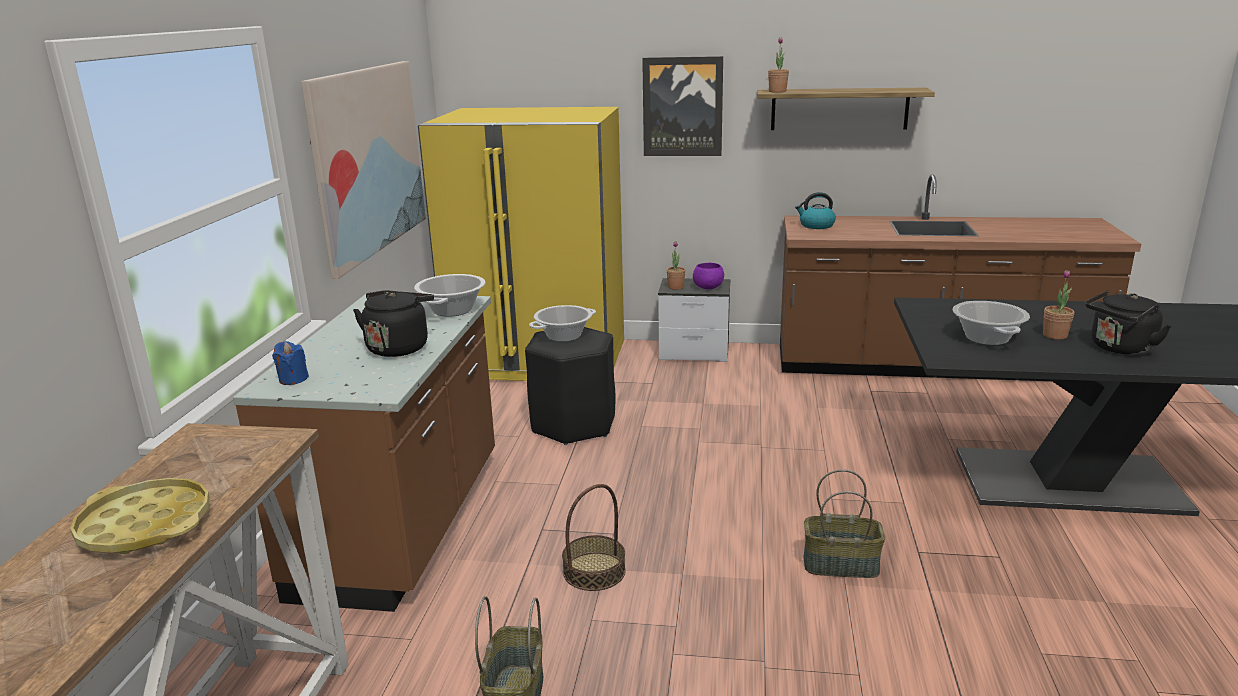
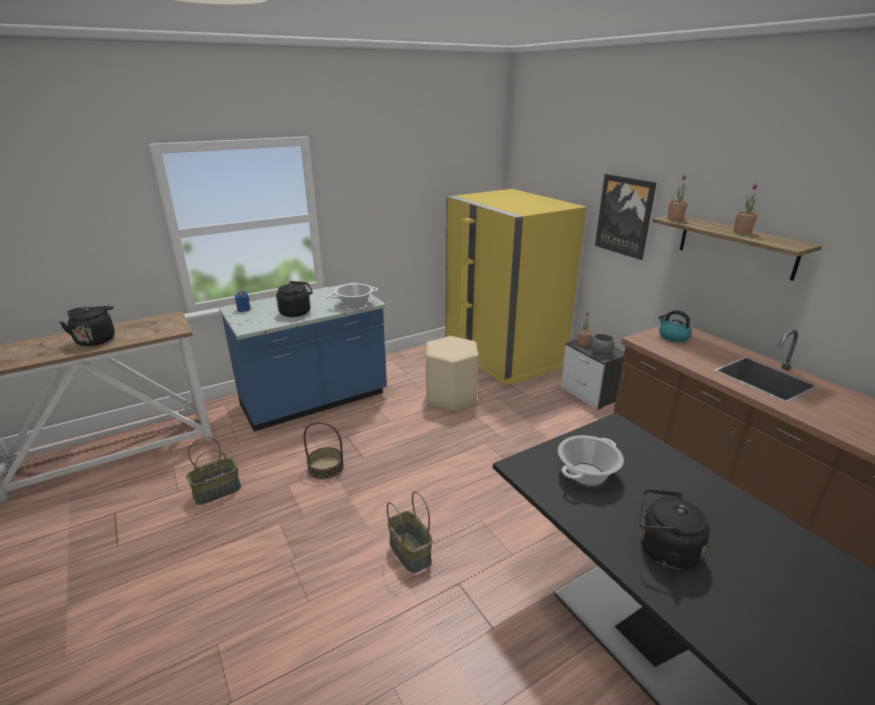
camera: 50 degrees right, 5 degrees up
(146, 525) = (96, 339): yellow tray -> black kettle
(369, 160) = (406, 212): picture -> none
(404, 526) = (314, 401): brown counter -> blue counter
(563, 336) = (453, 343): cooking pot -> none
(573, 425) = (450, 397): black stool -> beige stool
(708, 288) = (600, 353): purple bowl -> grey bowl
(1055, 335) = (644, 506): potted plant -> potted plant (742, 232)

